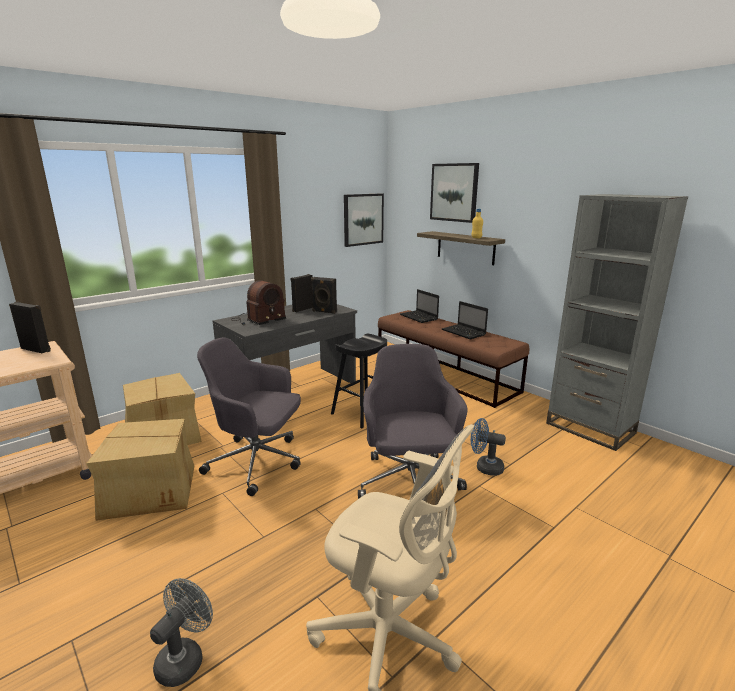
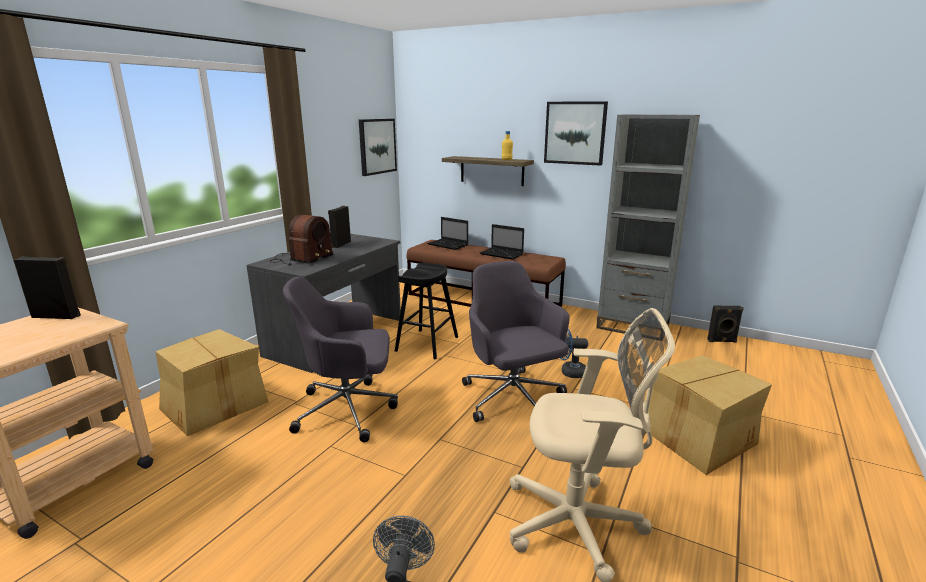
camera: 20 degrees left, 0 degrees up
(151, 491) = (243, 462): cardboard box -> cardboard box (697, 437)
(324, 312) = (367, 245): black speaker -> black speaker (722, 341)
(454, 192) = (476, 116): picture -> picture (575, 133)

